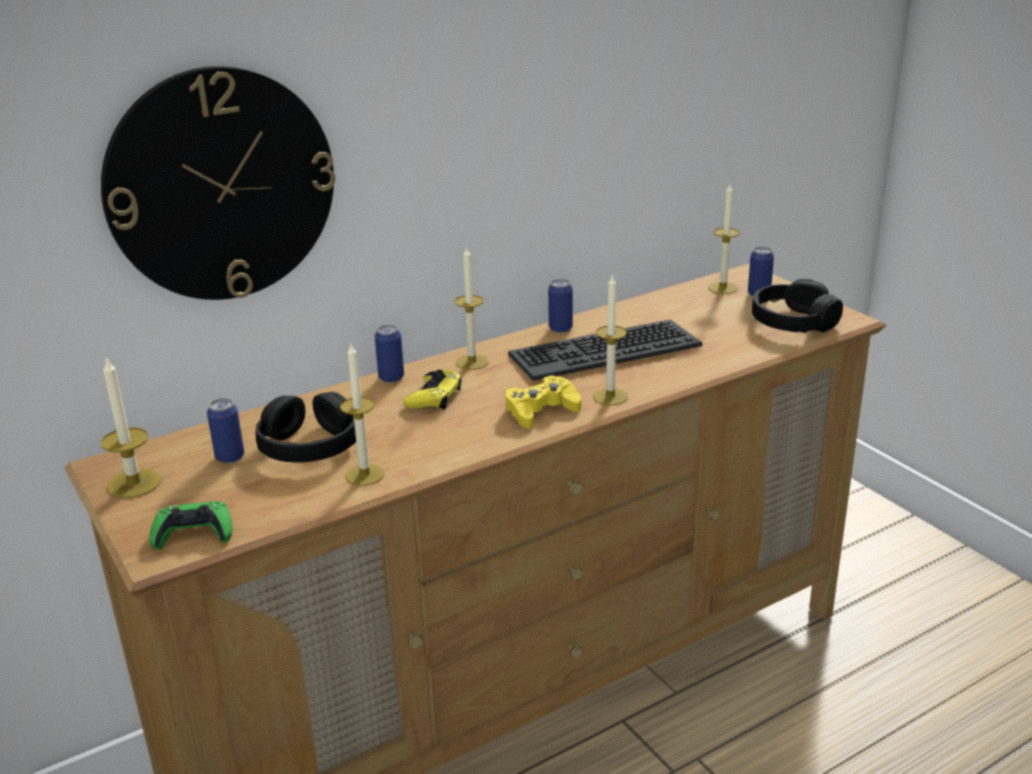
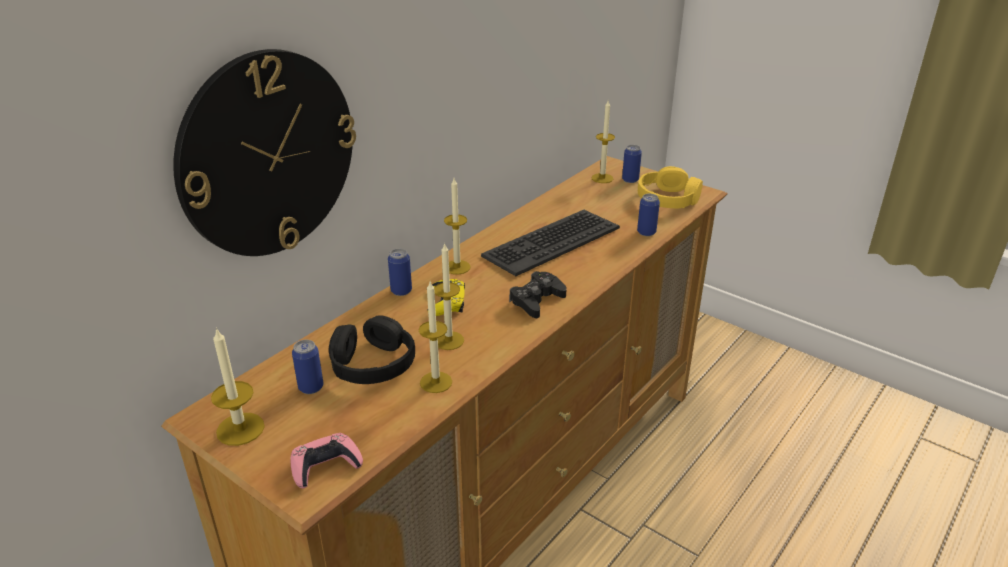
camera: 20 degrees left, 5 degrees up
(193, 533) = (325, 465): green game controller -> pink game controller
(541, 410) = (536, 300): yellow game controller -> black game controller
(560, 328) = (506, 228): can -> can (646, 232)
(610, 396) = (580, 280): candle -> candle (449, 340)
(793, 322) = (668, 199): black headphones -> yellow headphones

